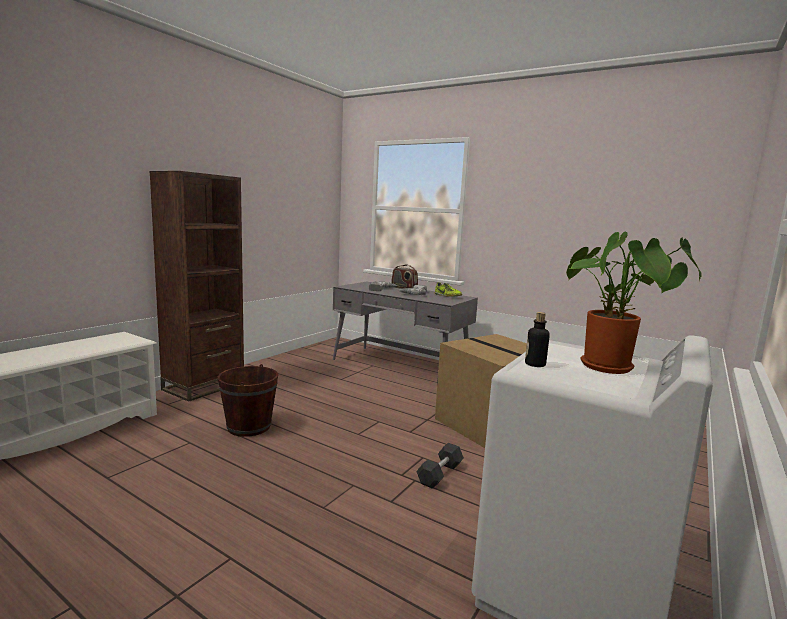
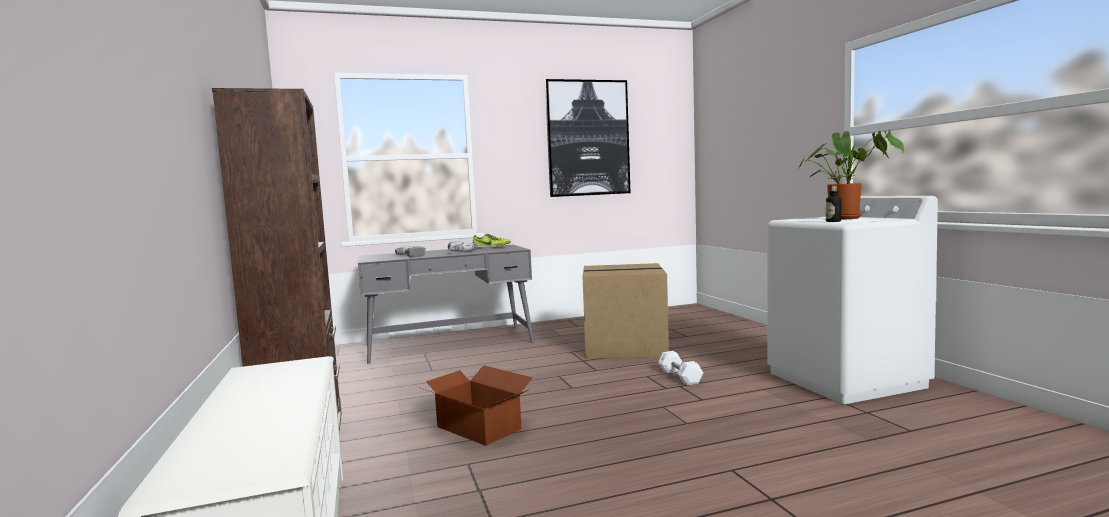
camera: 50 degrees left, 5 degrees down
(249, 427) = (478, 428): brown bucket -> cardboard box
(404, 288) = (426, 251): radio -> none
(440, 474) = (680, 377): black dumbbell -> white dumbbell
(584, 200) = (588, 138): none -> picture

